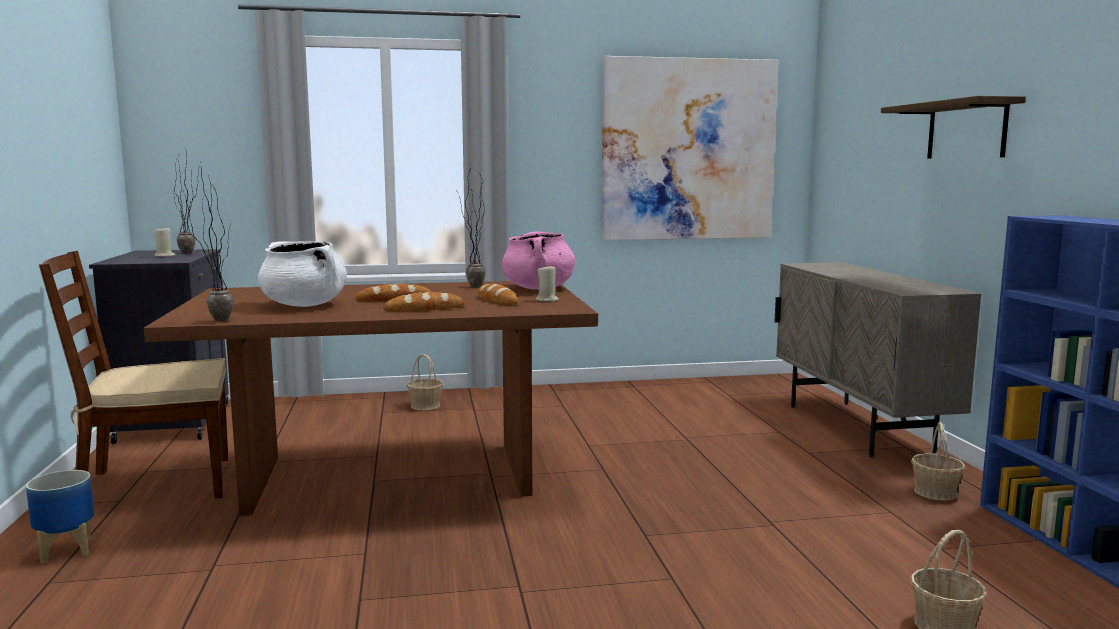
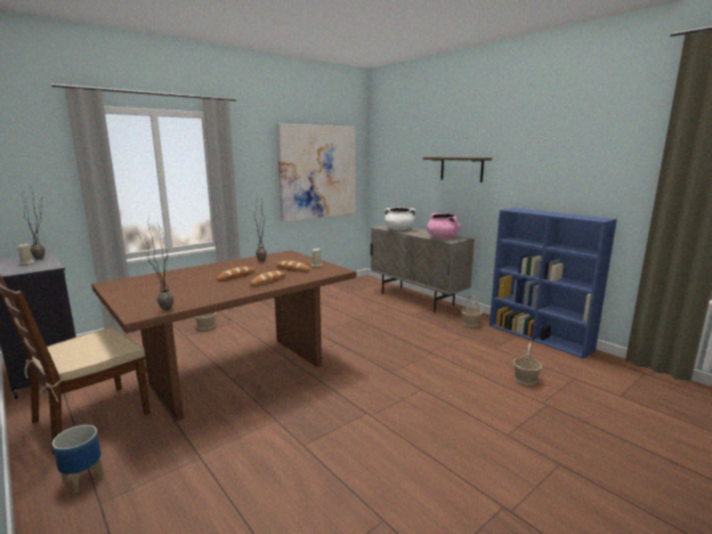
camera: 30 degrees left, 5 degrees up
(305, 305) = (193, 289): white cooking pot -> white cooking pot (399, 229)
(538, 288) = (296, 258): pink cooking pot -> pink cooking pot (443, 238)

